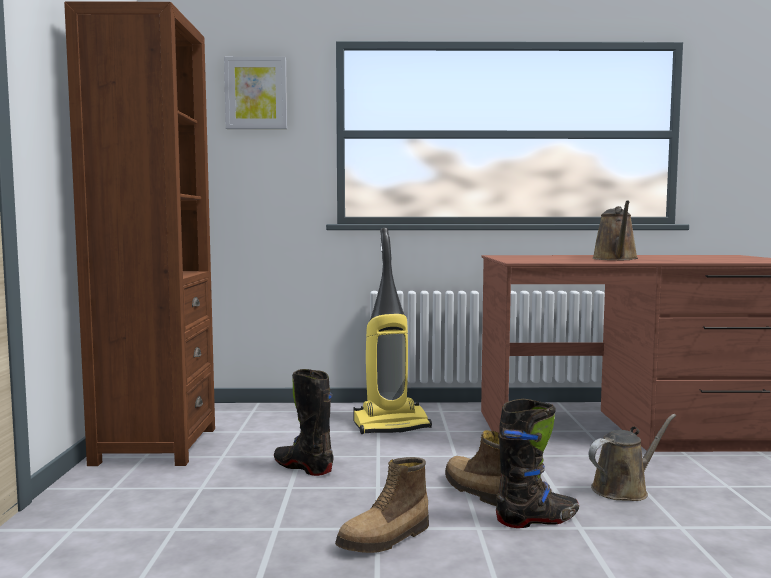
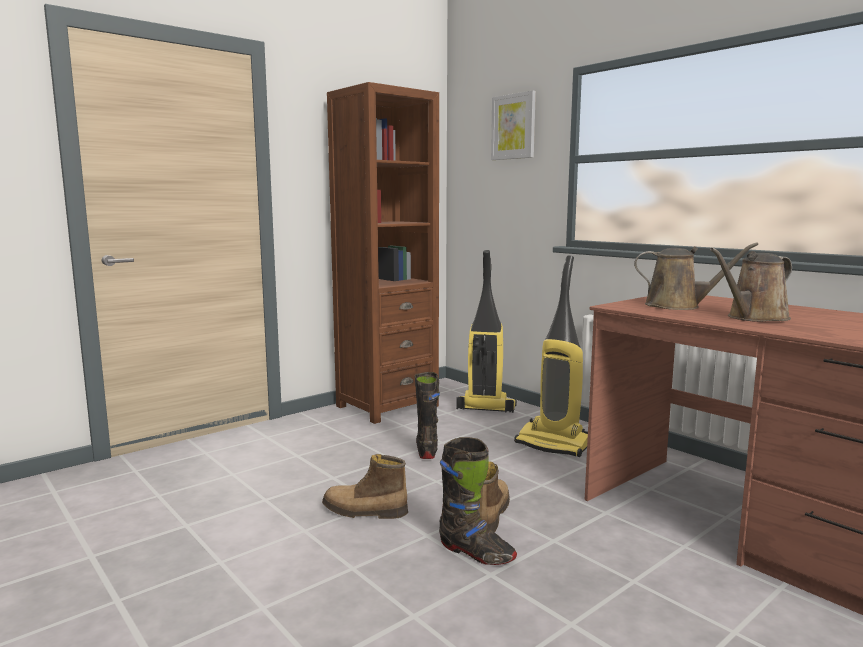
camera: 50 degrees right, 5 degrees up
(266, 417) = (485, 408): none -> vacuum cleaner
(623, 489) = (609, 574): brown watering can -> brown watering can (678, 306)

